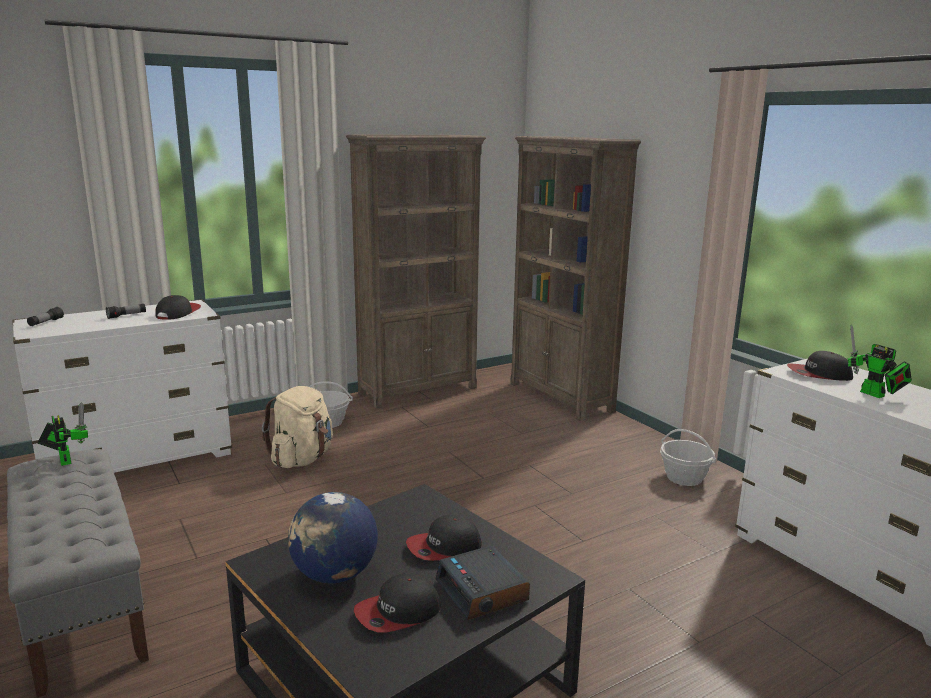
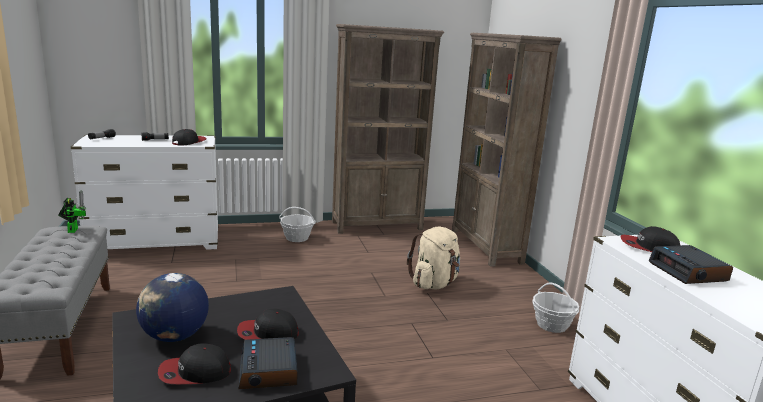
camera: 15 degrees right, 0 degrees up
(302, 459) = (262, 260): beige backpack -> beige backpack (434, 284)
(875, 395) = (688, 272): toy robot -> alarm clock

